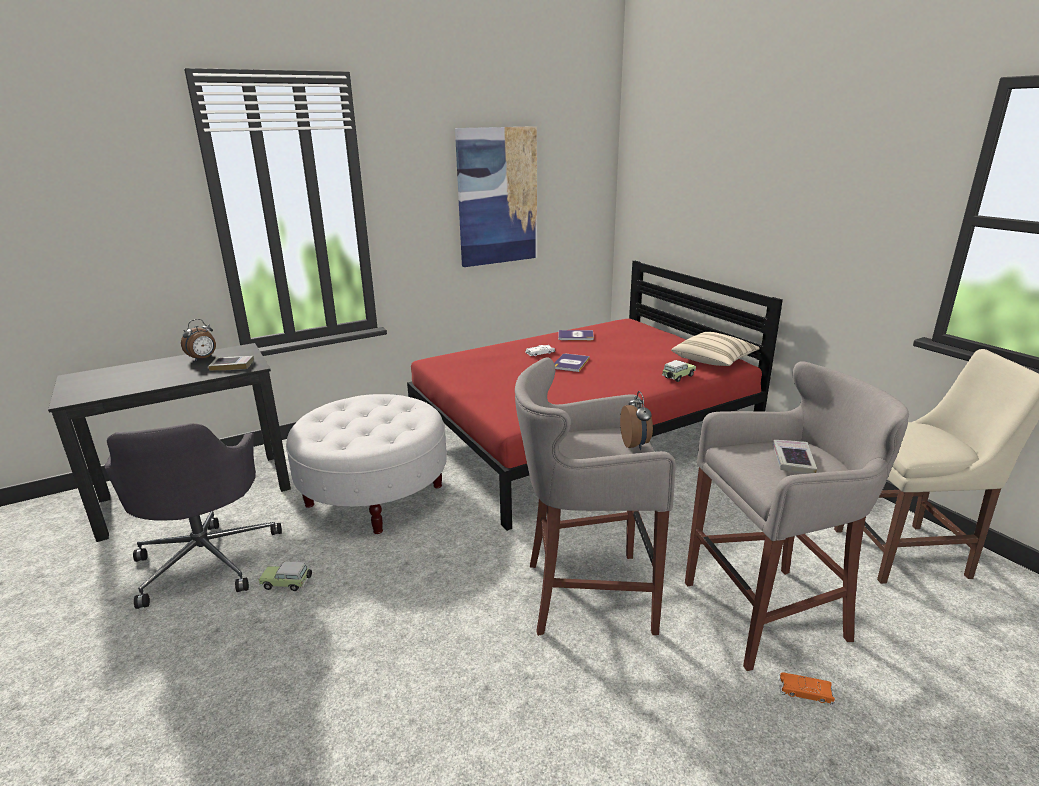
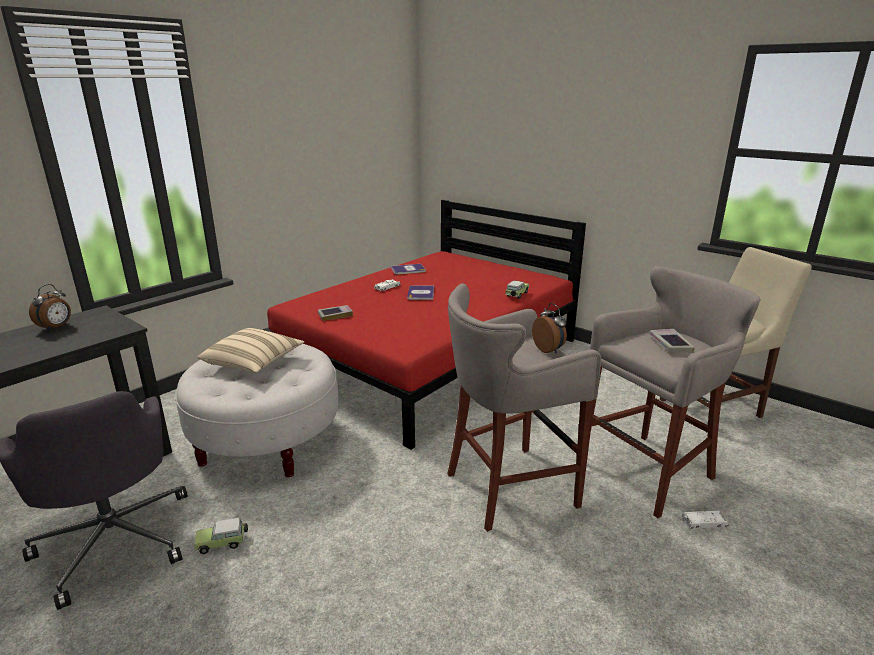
camera: 20 degrees left, 0 degrees up
(232, 366) = (100, 331): book -> book (335, 315)
(497, 197) = (323, 145): picture -> none
(714, 361) = (535, 279): beige pillow -> beige pillow (254, 363)
(805, 691) = (704, 522): orange toy car -> white toy car

